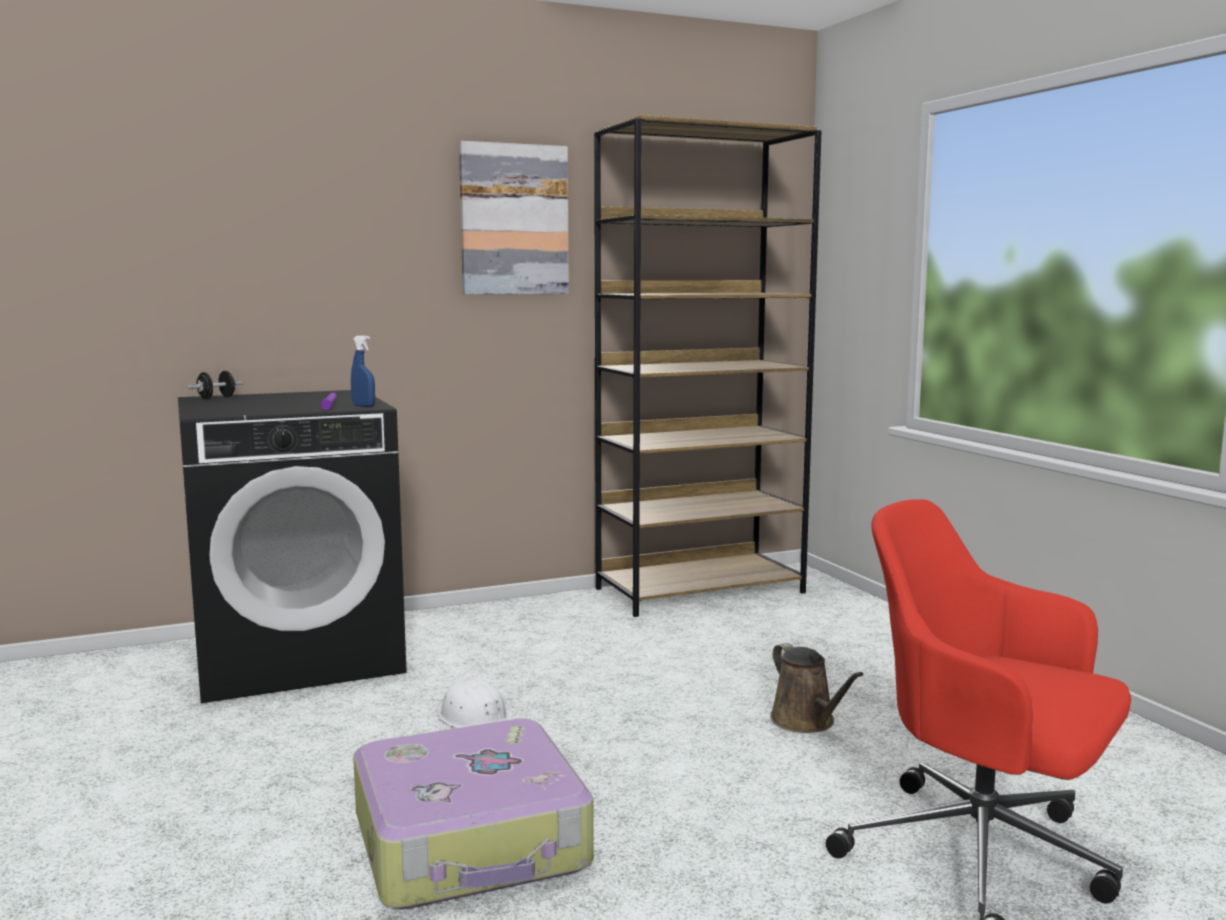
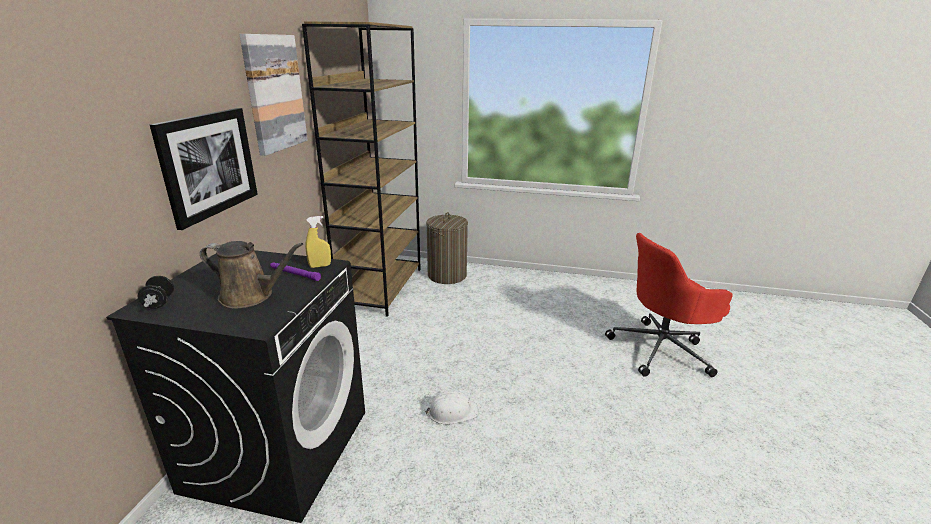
camera: 55 degrees left, 15 degrees up
(363, 406) = (320, 266): blue spray bottle -> yellow spray bottle
(365, 285) = (208, 164): none -> picture
(472, 841) = (578, 463): suitcase -> none
(806, 722) = (540, 330): brown watering can -> brown watering can (251, 296)
(830, 612) = (447, 275): none -> laundry basket

